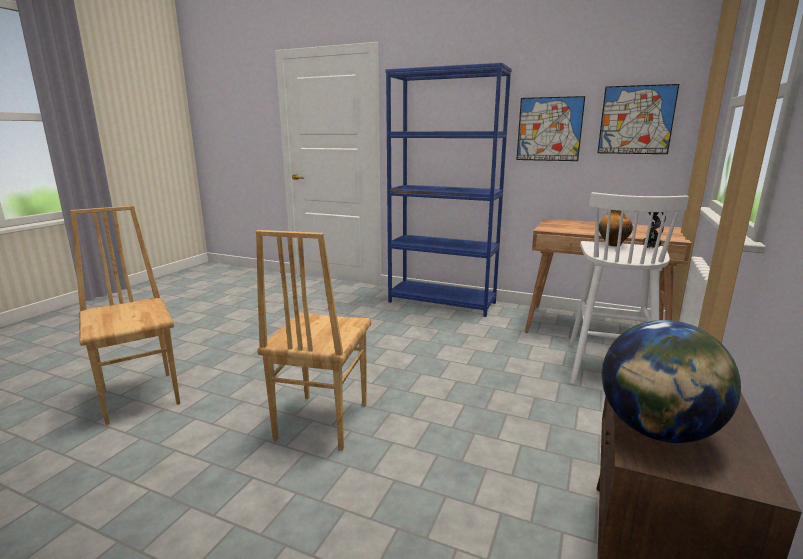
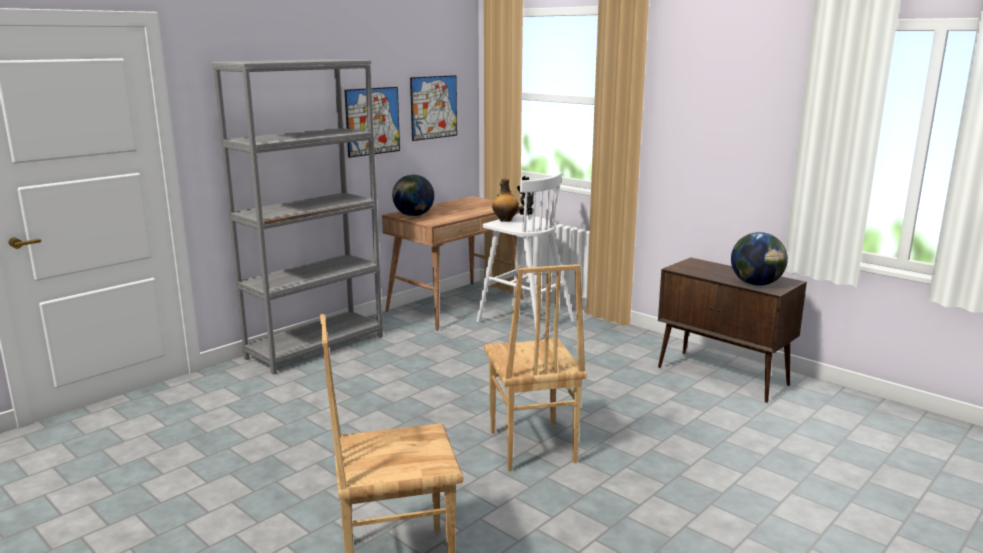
camera: 70 degrees left, 0 degrees up
(320, 421) = (530, 447): brown chair -> brown chair turned 45 degrees clockwise
(442, 302) = (316, 347): blue bookcase -> grey bookcase
(558, 223) = (413, 215): none -> globe

